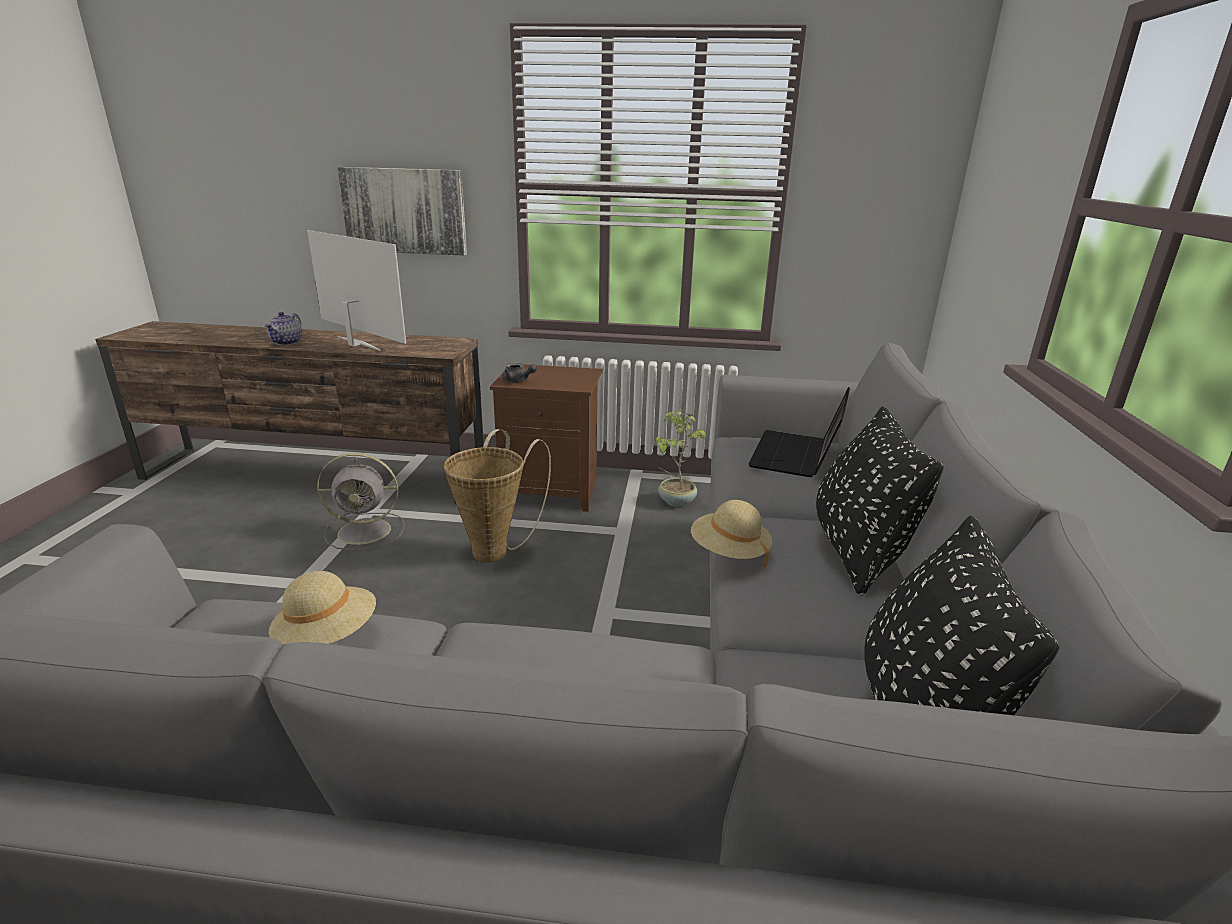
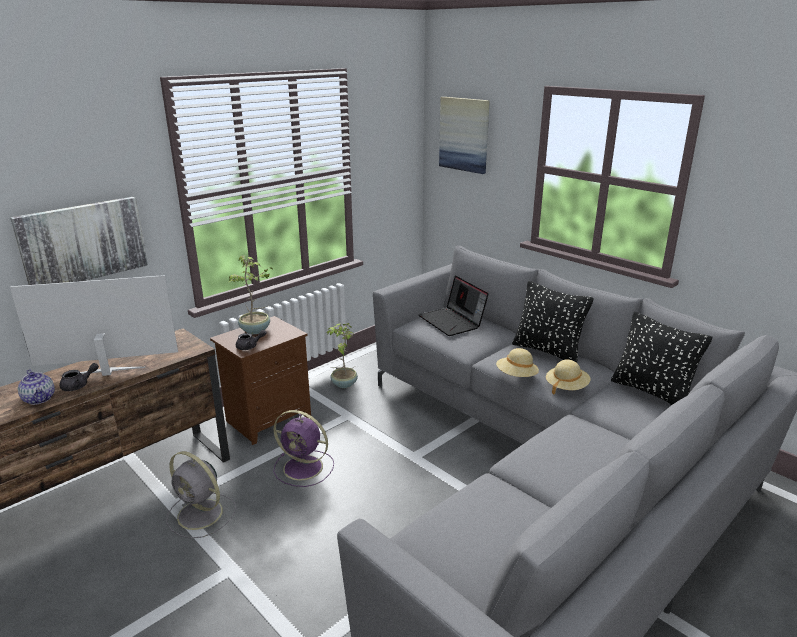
camera: 50 degrees left, 0 degrees up
(322, 344) = (79, 385): none -> grey teapot
(328, 635) = (480, 504): beige hat -> beige hat (566, 387)
(367, 531) = (201, 515): grey fan -> grey fan turned 90 degrees clockwise
(496, 550) = (305, 468): basket -> purple fan
(555, 372) = (256, 330): none -> potted plant
(1005, 150) = (464, 134): none -> picture

